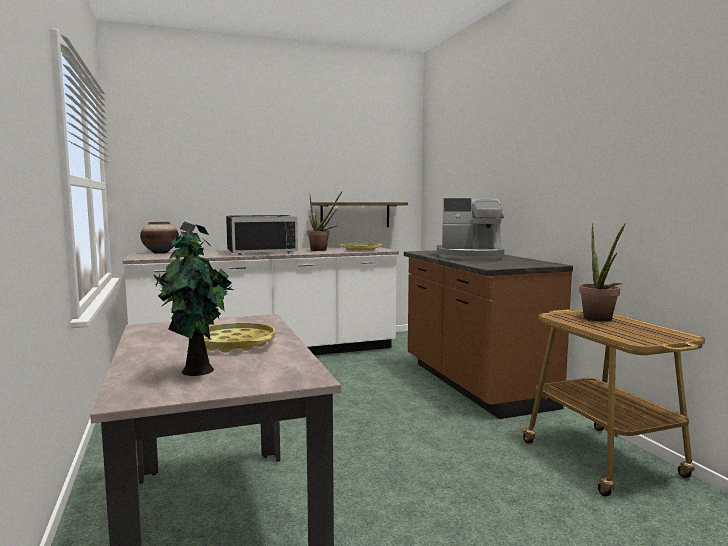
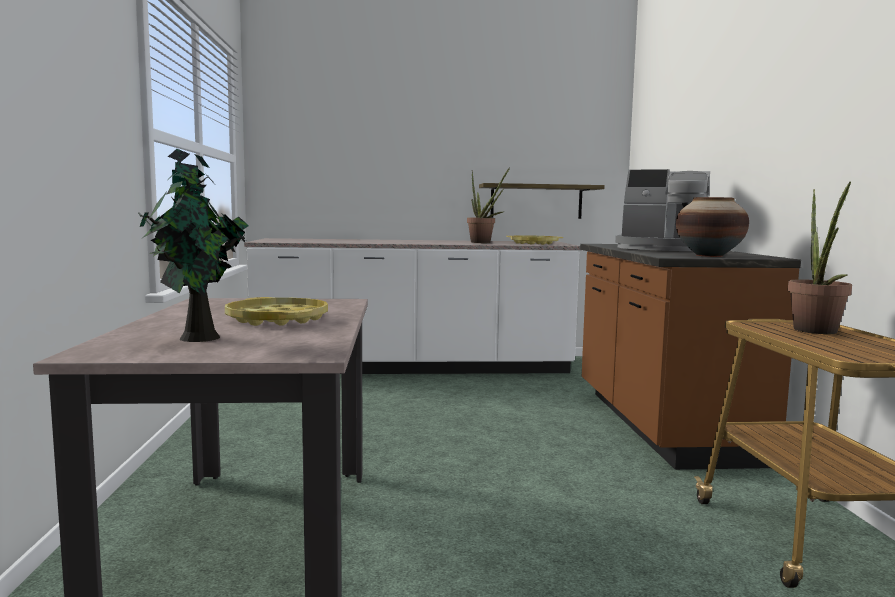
camera: 15 degrees right, 0 degrees up
(160, 252) = (296, 239): vase -> vase (709, 255)
(261, 252) = (409, 241): black microwave -> none

